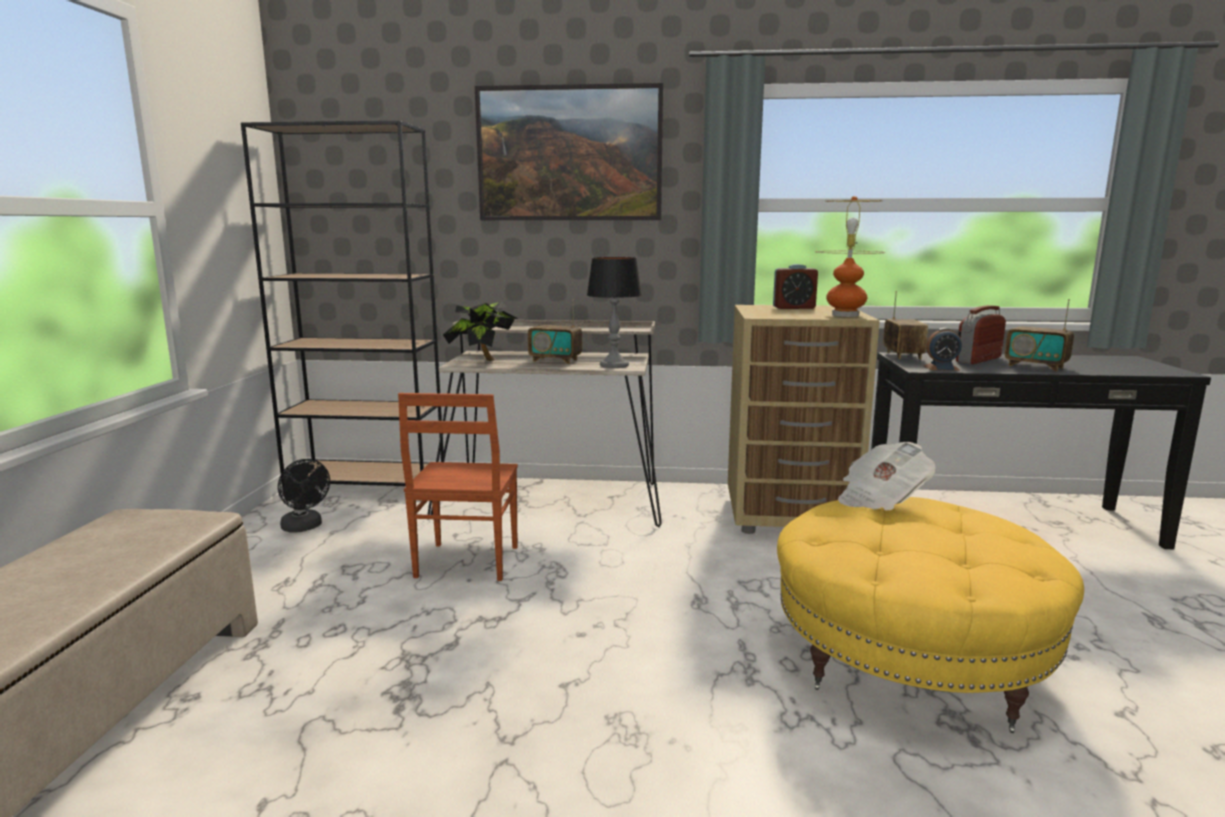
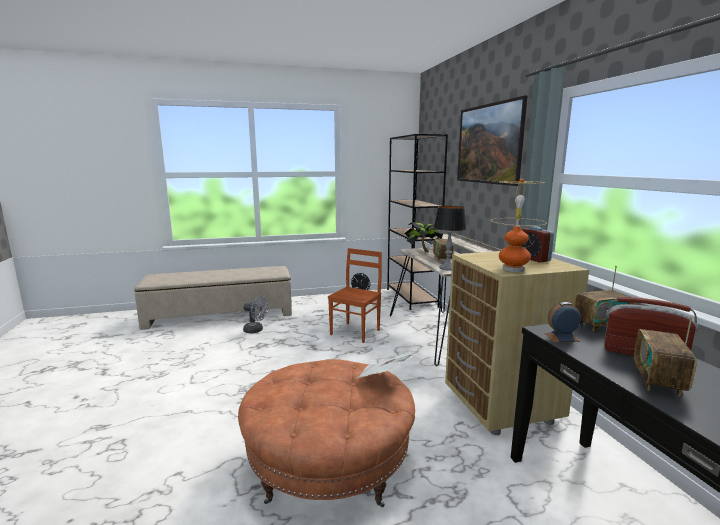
camera: 70 degrees right, 0 degrees up
(288, 692) = (256, 330): none -> grey fan
(465, 562) = (356, 332): brown chair -> brown chair turned 135 degrees clockwise
(909, 660) = (329, 464): yellow ottoman -> brown ottoman
(941, 368) = (561, 337): alarm clock -> alarm clock turned 105 degrees clockwise

